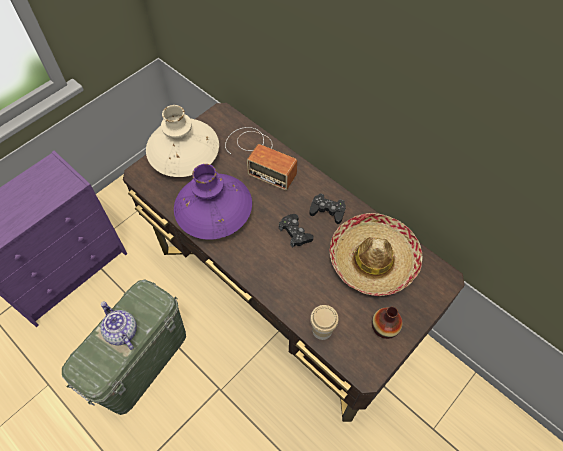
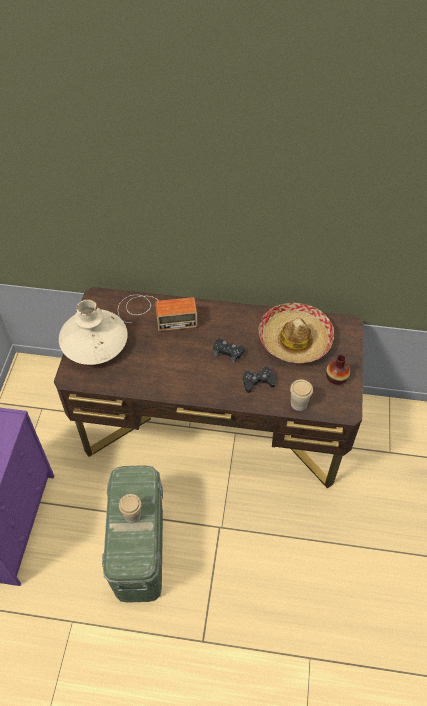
camera: 35 degrees left, 5 degrees down
(121, 332) = (132, 515): teapot -> cup
(214, 213) = (156, 372): purple vase -> none
(327, 211) = (238, 324): black game controller -> black game controller (258, 381)

